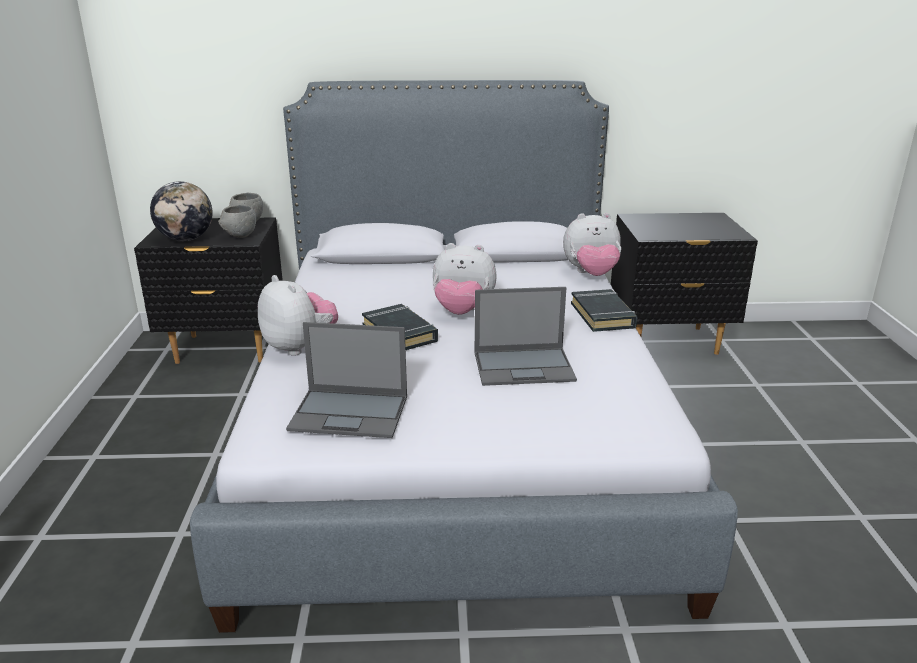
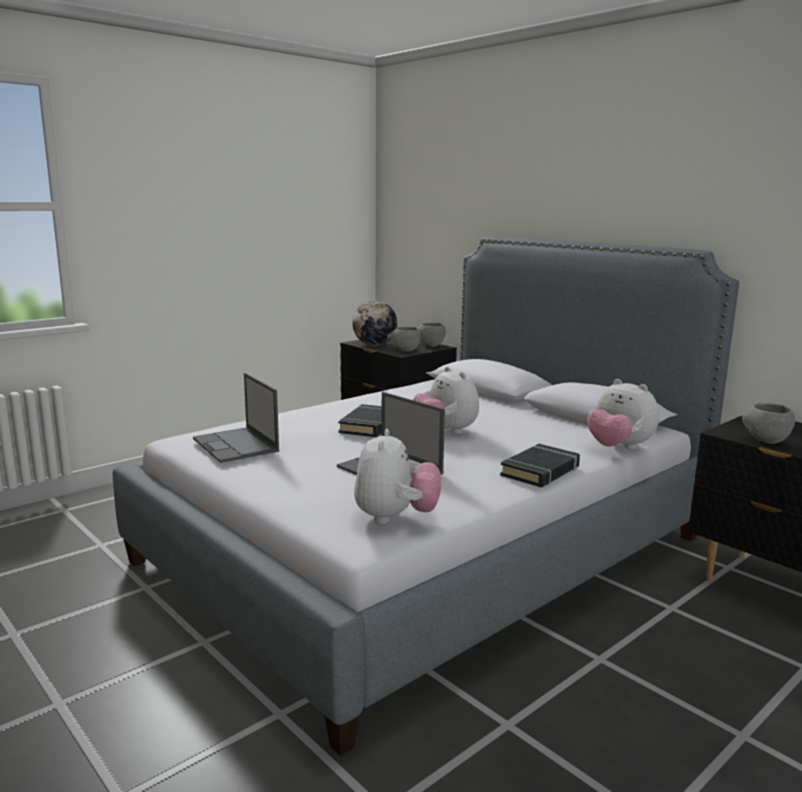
camera: 50 degrees right, 10 degrees down
(299, 346) = (306, 413): plush toy -> plush toy (395, 518)
(679, 235) = (765, 441): none -> grey bowl

